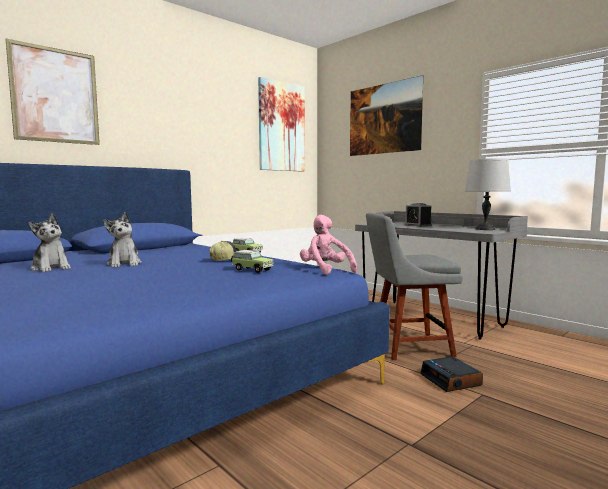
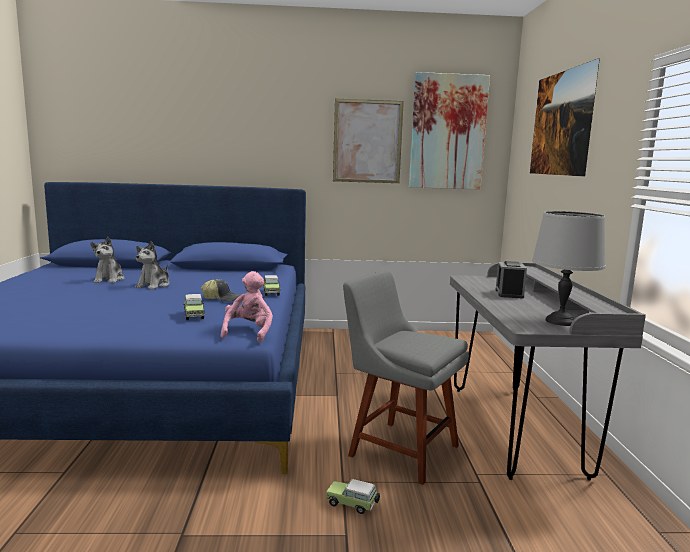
camera: 40 degrees right, 5 degrees up
(55, 95) = (186, 121): picture -> picture (367, 141)
(451, 380) = (352, 504): alarm clock -> toy car

